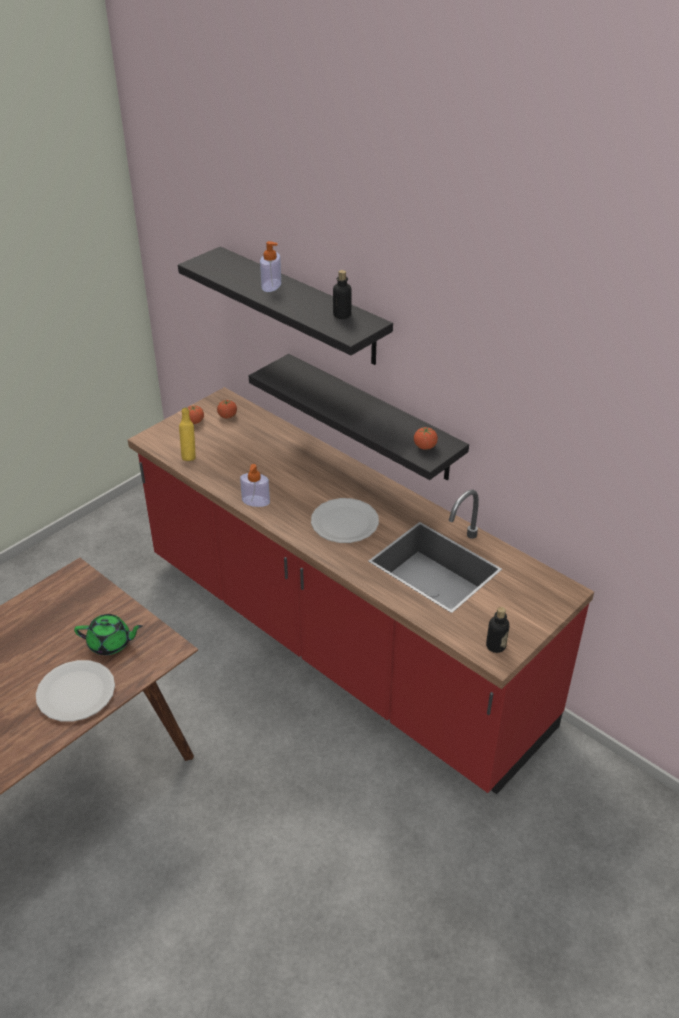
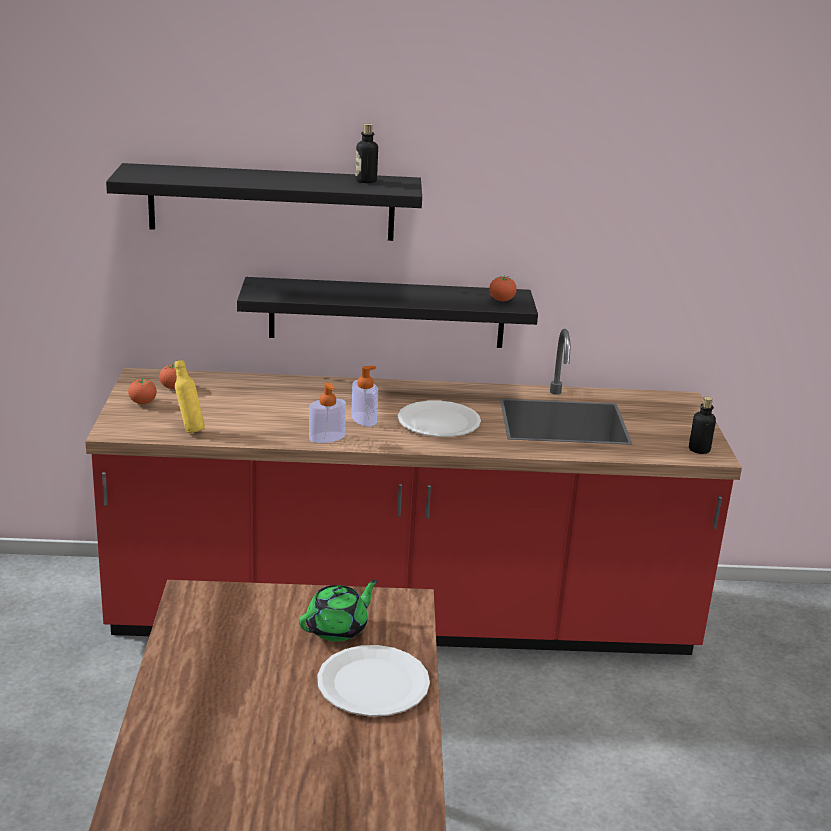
camera: 45 degrees left, 15 degrees down
(271, 285) = (249, 176): soap dispenser -> soap dispenser (364, 419)

